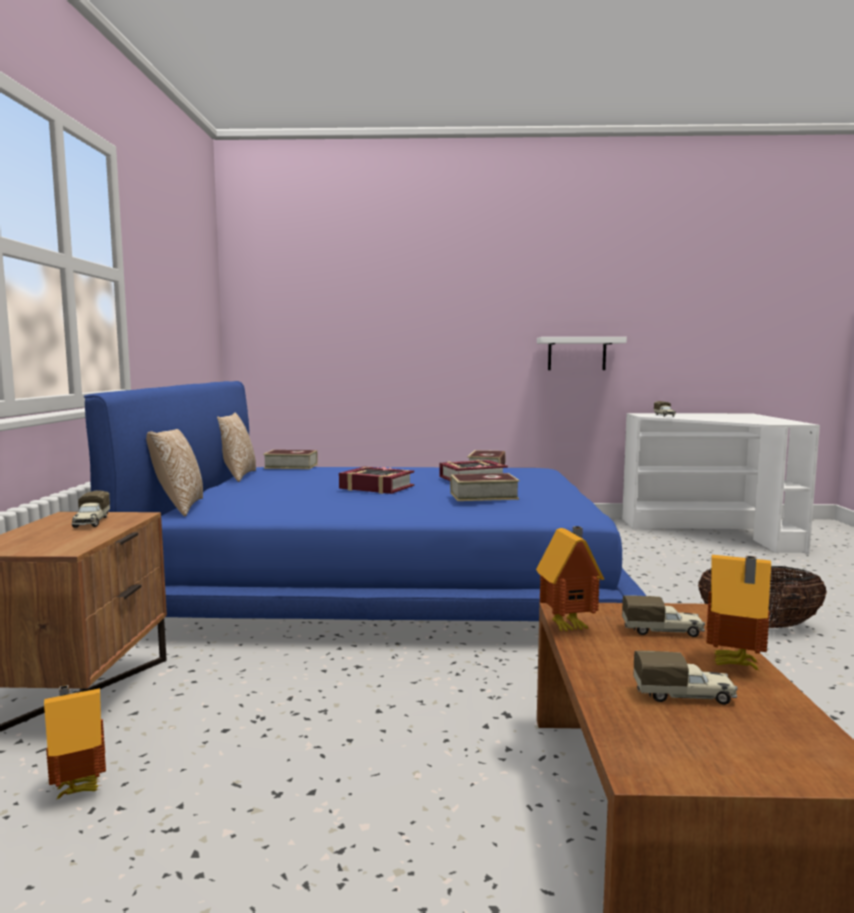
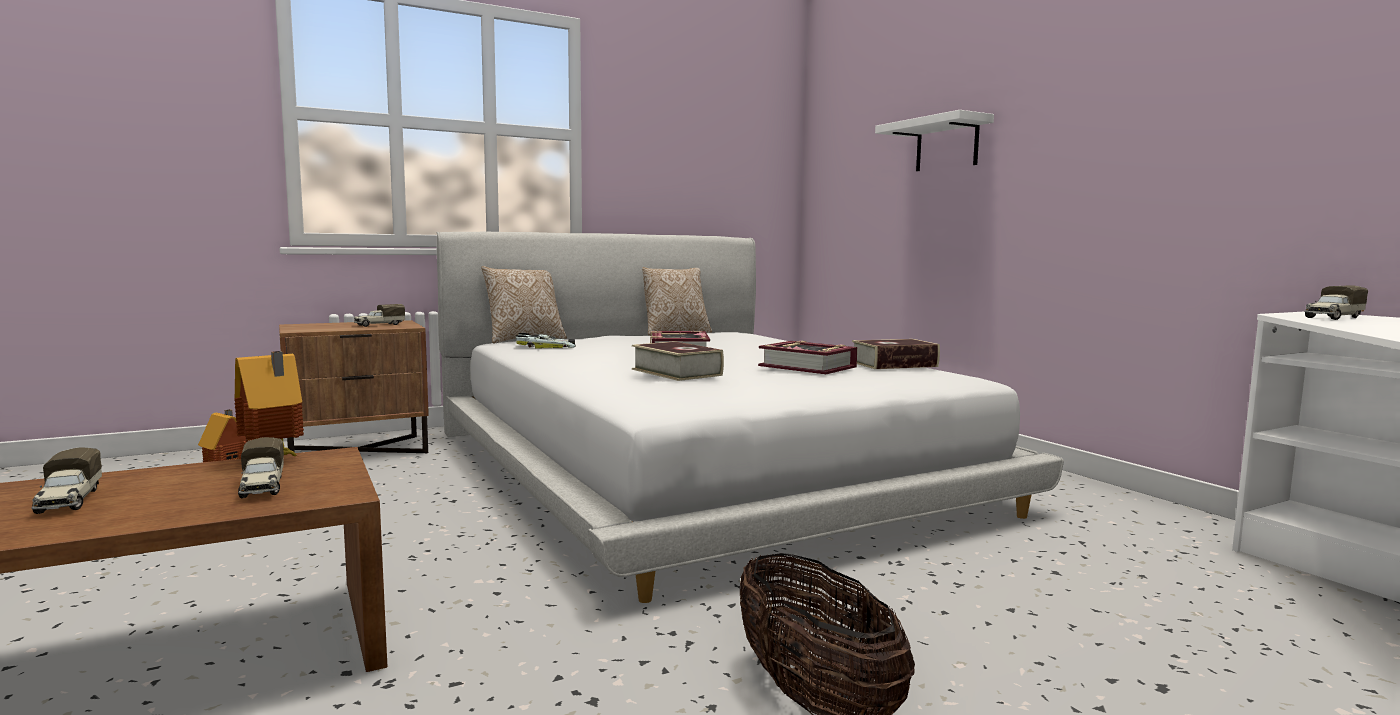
camera: 60 degrees right, 0 degrees up
(254, 507) = (546, 347): none -> toy car
(291, 466) = (746, 333): book -> none
(385, 578) = (699, 467): blue bed -> white bed
(576, 354) = (1210, 188): white shelf -> white shelf (947, 145)
(734, 665) = (145, 515): toy house -> none

